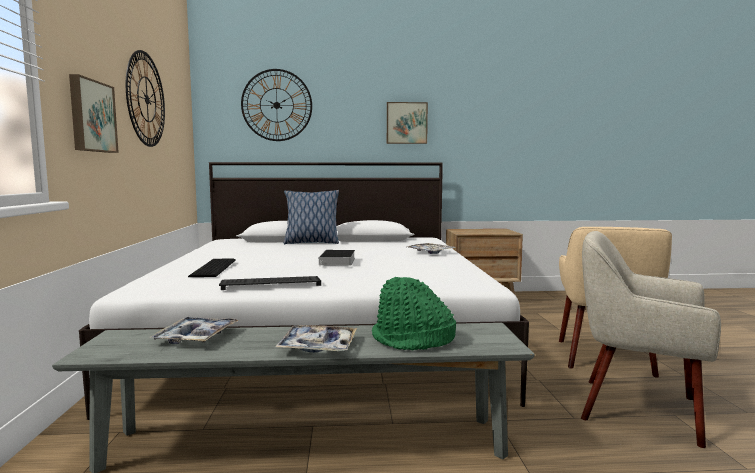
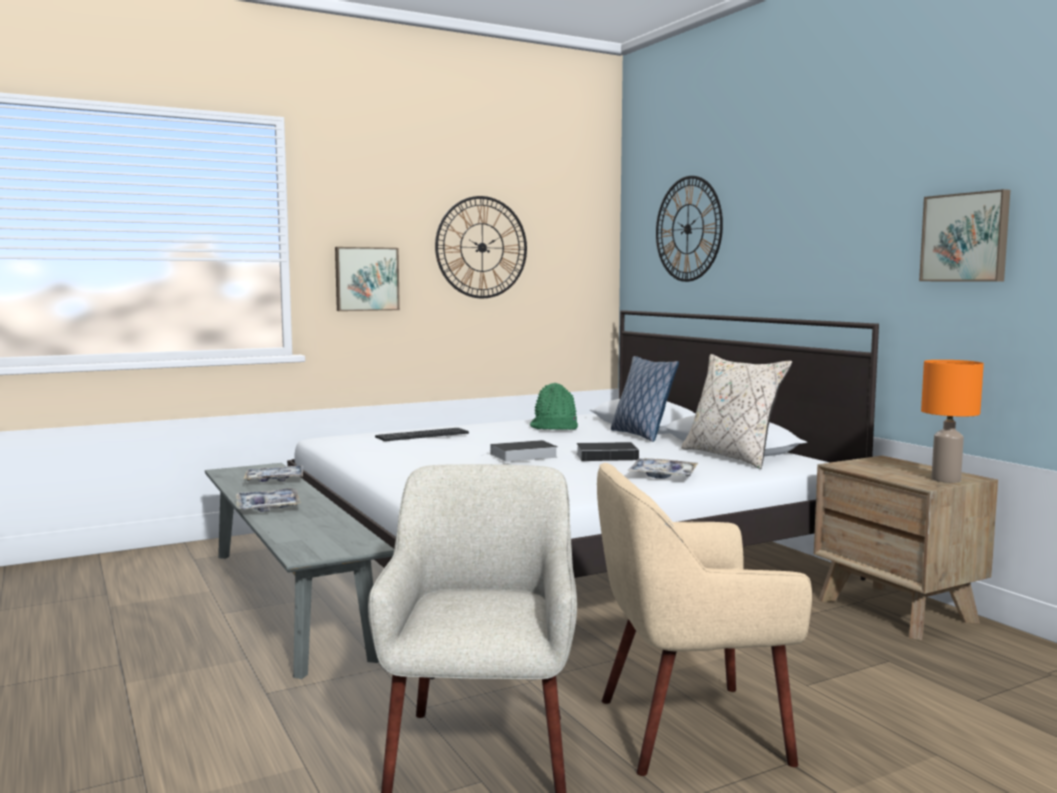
camera: 65 degrees right, 0 degrees up
(272, 284) = (379, 456): keyboard -> none
(365, 252) = (608, 456): none -> book
(398, 242) = (732, 457): none -> beige pillow
(406, 123) = (837, 248): picture -> picture (966, 237)
(412, 340) = (302, 527): green hat -> green hat (554, 428)
(503, 231) = (946, 479): none -> orange table lamp

